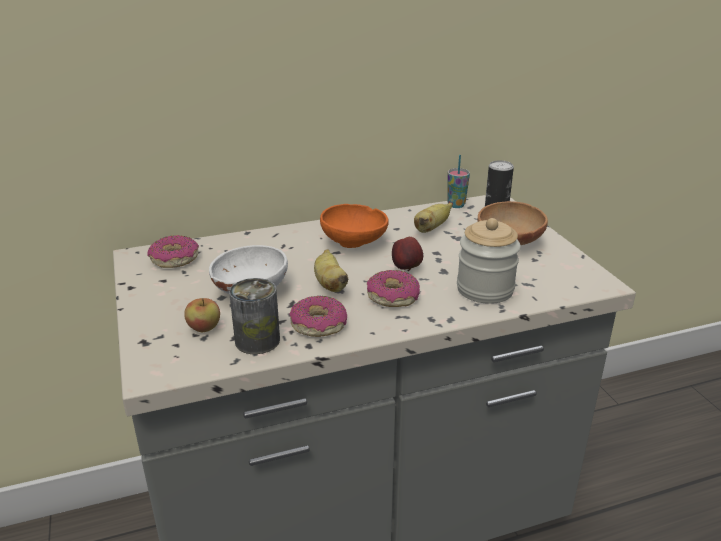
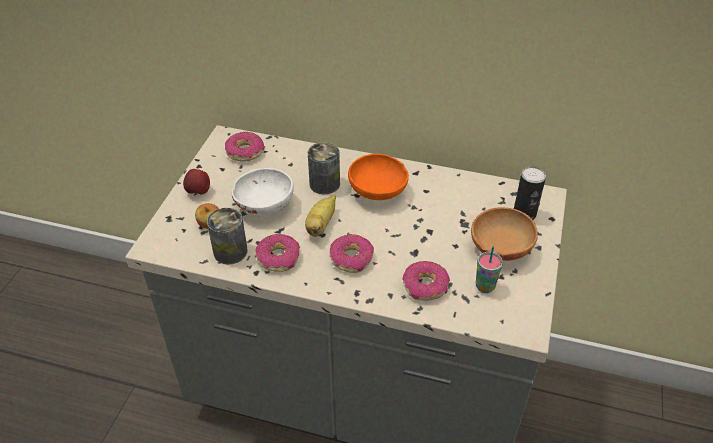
camera: 35 degrees right, 15 degrees up
(294, 254) = (324, 184): none -> can
(407, 268) = (390, 236): apple -> apple (198, 192)
(431, 228) = (453, 204): banana -> none
(456, 205) = (503, 186): cup -> cup (485, 287)
(485, 289) = (425, 286): jar -> donut

